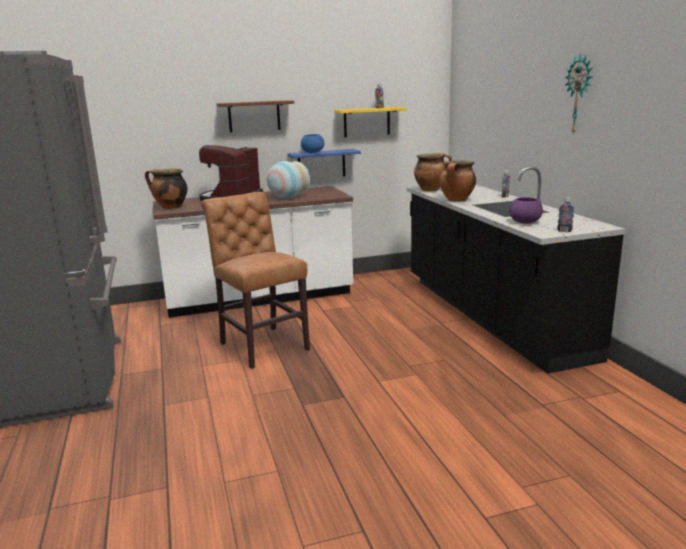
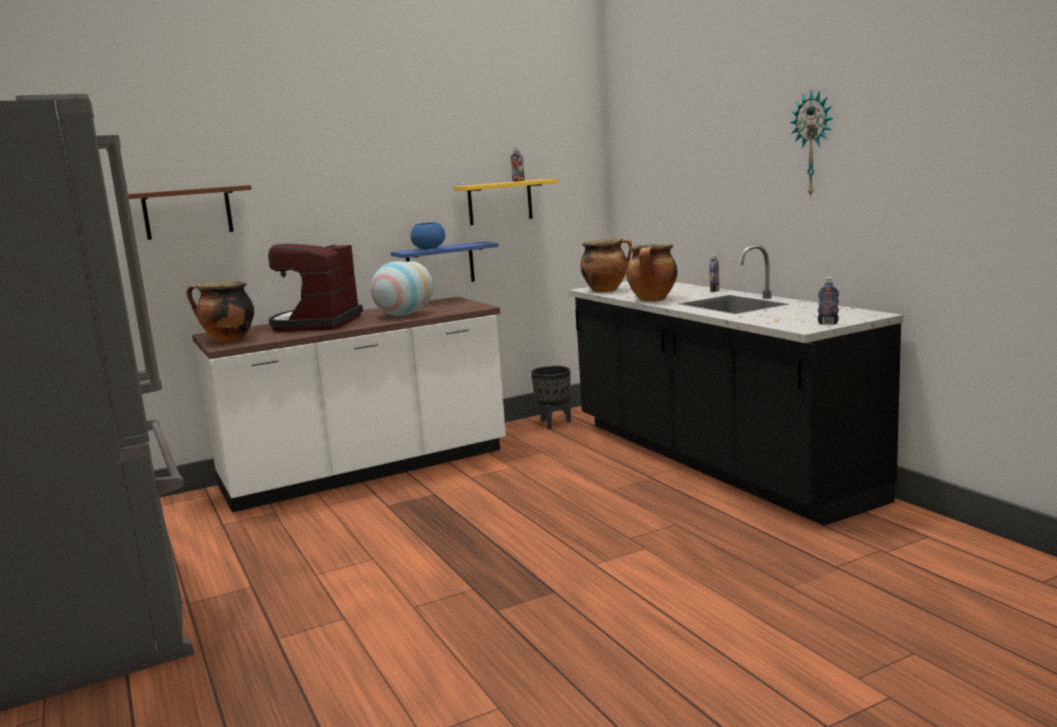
camera: 10 degrees left, 5 degrees down
(254, 116) = (340, 200): brown shelf -> brown shelf (187, 212)
(261, 345) = (398, 535): brown chair -> none
(393, 277) = (554, 423): none -> black planter
(525, 222) = (768, 318): purple bowl -> none

